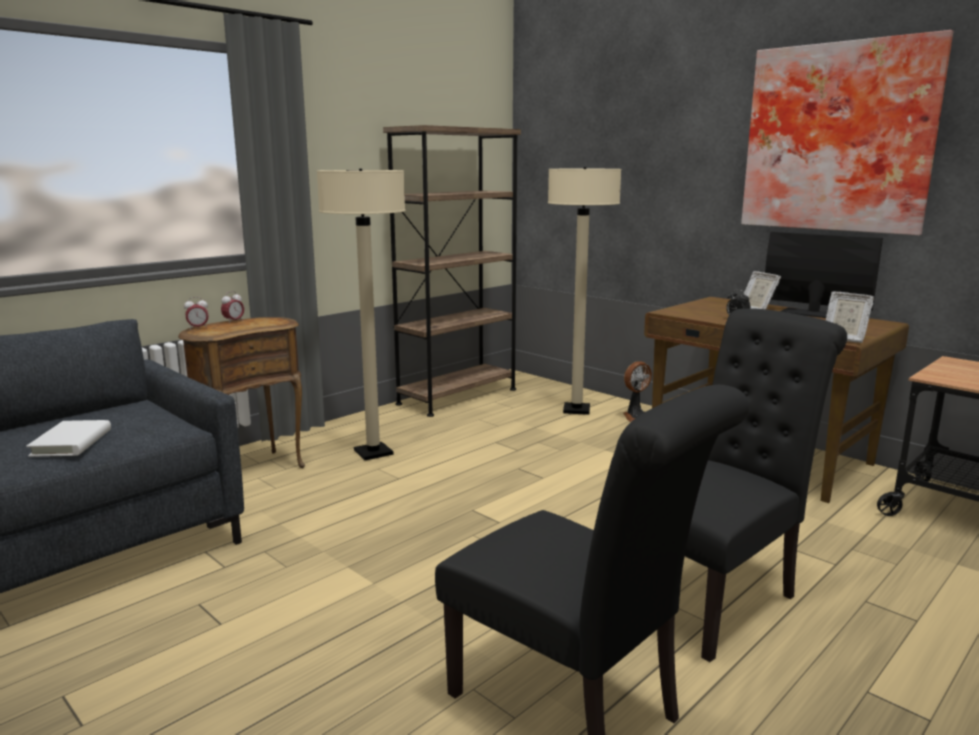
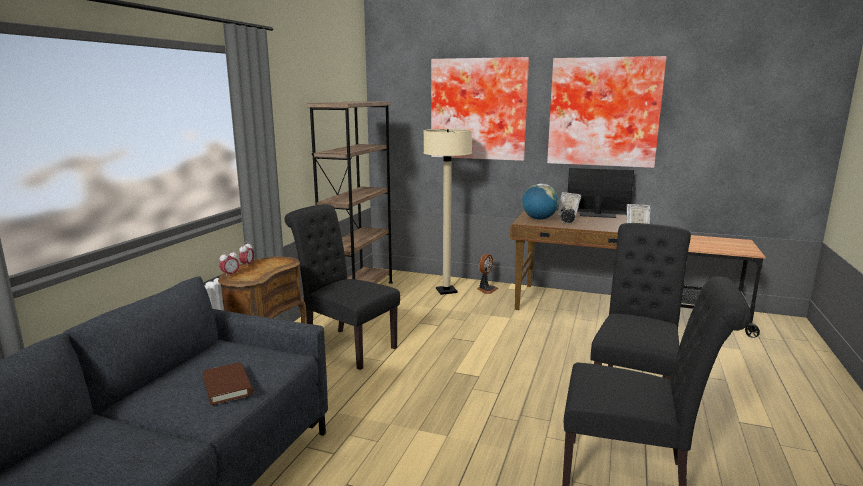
camera: 25 degrees left, 0 degrees up
(72, 442) = (227, 386): white book -> brown book
(373, 453) = (345, 346): beige floor lamp -> black chair
(650, 139) = (479, 109): none -> picture
(702, 310) = (539, 219): none -> globe

